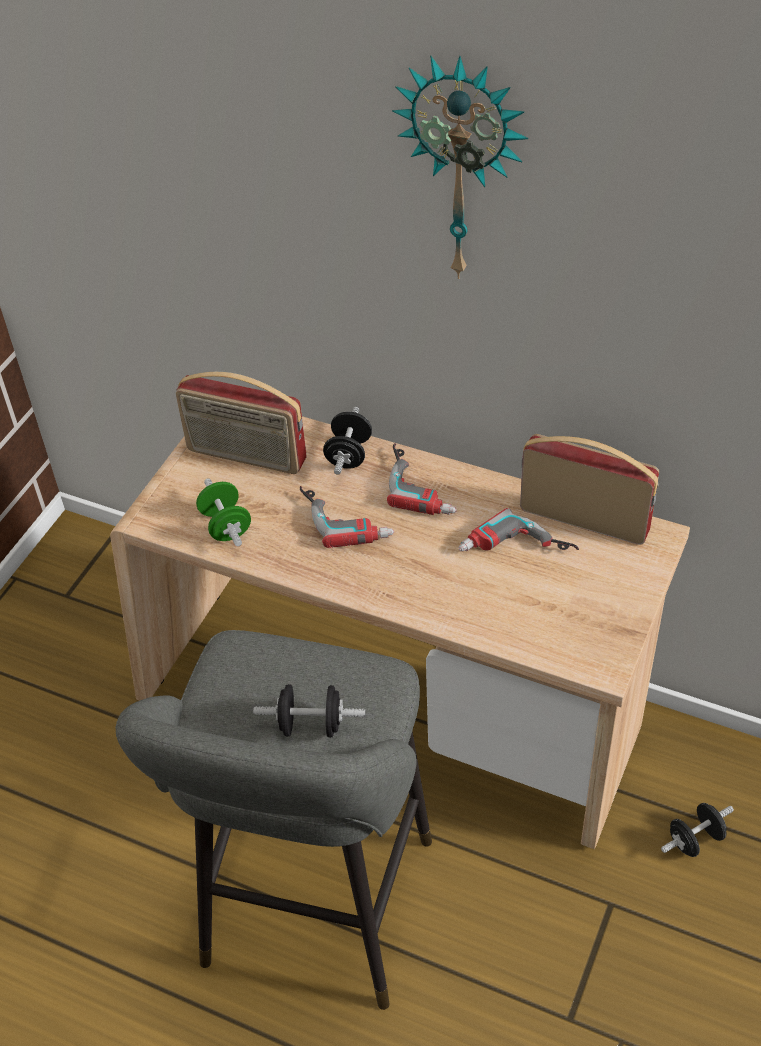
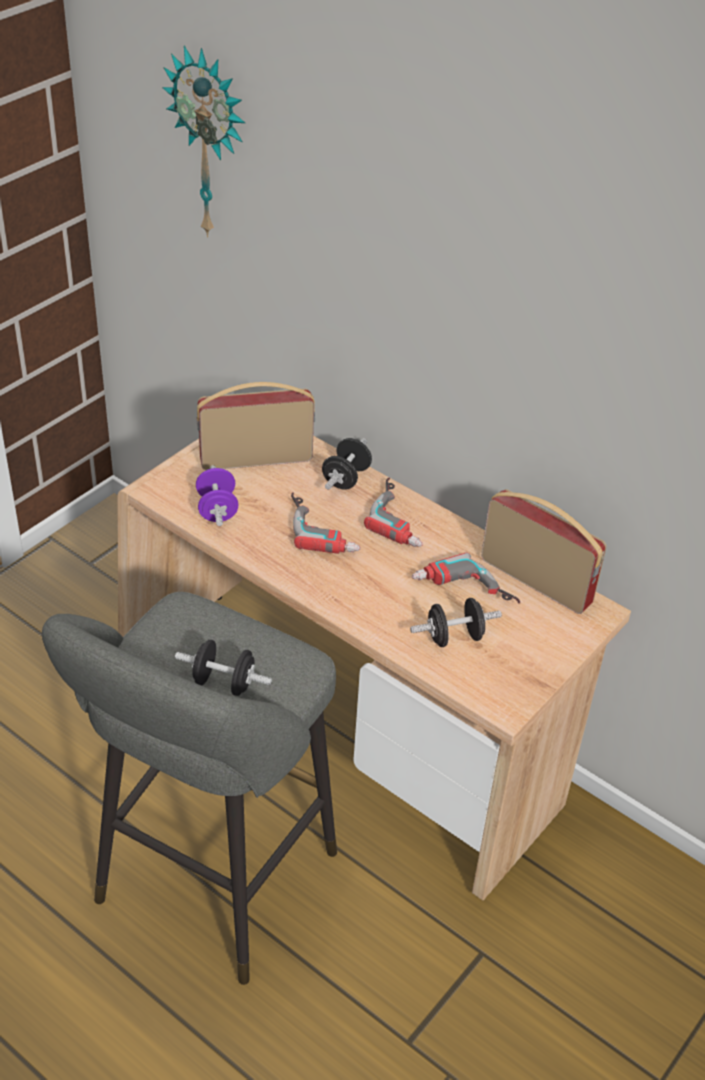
camera: 10 degrees right, 5 degrees down
(226, 526) = (217, 510): green dumbbell -> purple dumbbell
(245, 456) = (256, 458): radio -> radio turned 135 degrees clockwise
(463, 169) = (480, 229): wall clock -> wall clock (210, 144)
(695, 839) = (581, 919): black dumbbell -> black dumbbell (454, 637)

